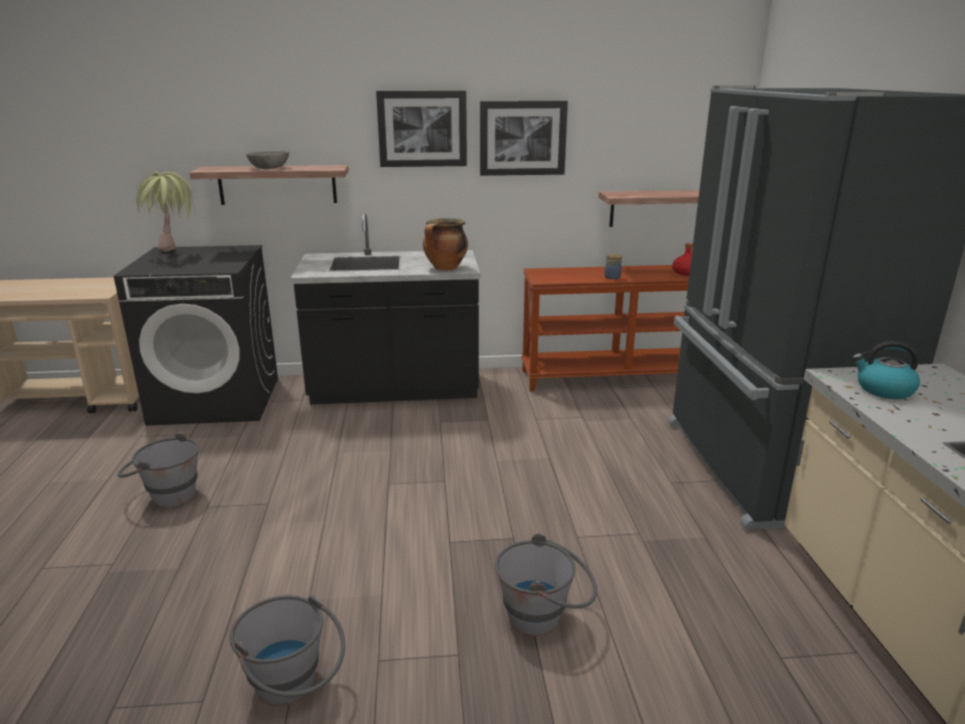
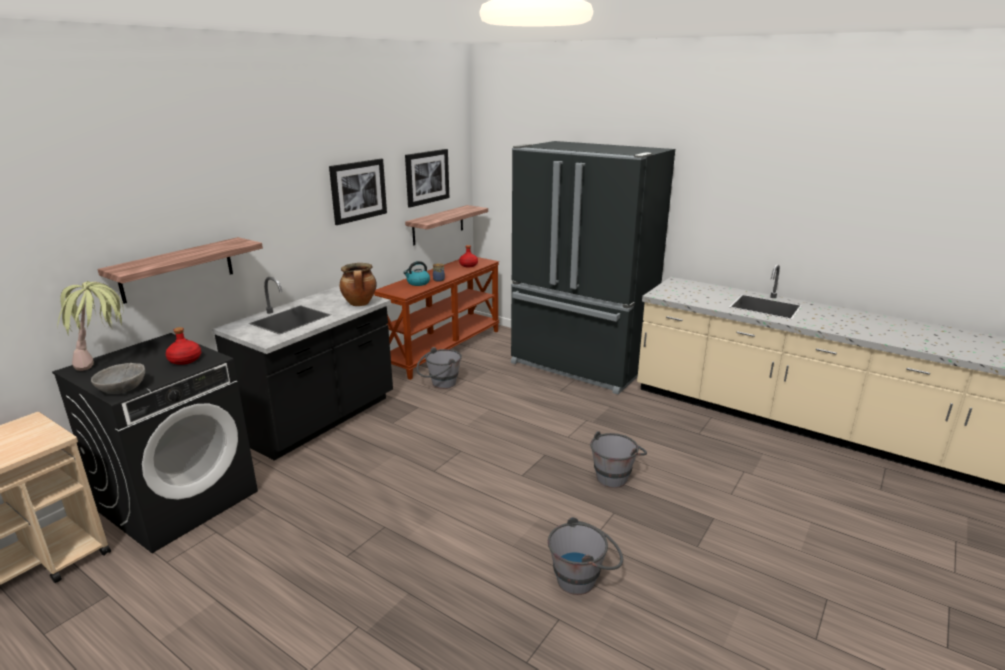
camera: 50 degrees left, 0 degrees up
(166, 495) = (297, 572): grey bucket -> grey bucket (440, 385)
(215, 264) = (185, 360): none -> red bottle
(269, 168) = (184, 255): grey bowl -> grey bowl (123, 388)
(422, 129) = (292, 195): picture -> picture (427, 177)
(883, 390) = (679, 294): kettle -> kettle (418, 283)

